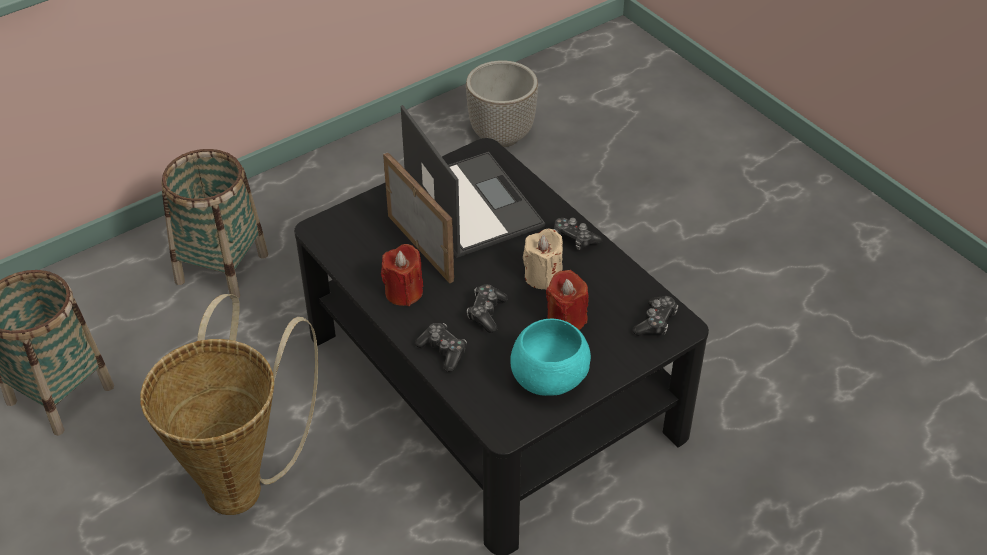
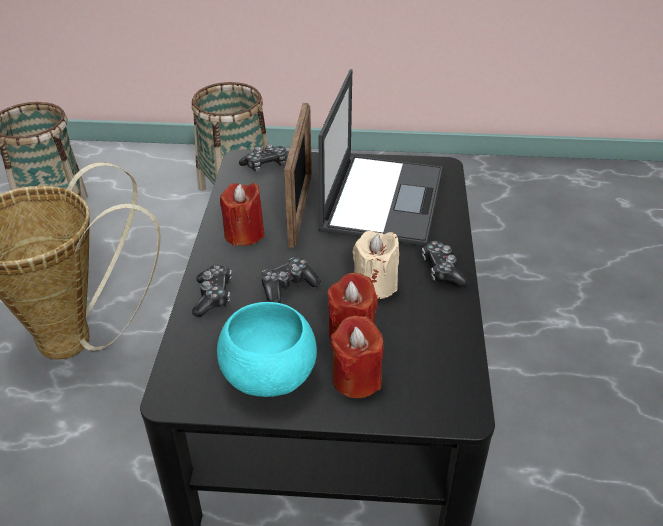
camera: 40 degrees right, 5 degrees down
(502, 136) = (537, 204): planter -> none
(602, 346) = (356, 379): none -> red candle
(655, 322) = (438, 390): game controller -> game controller (265, 165)

